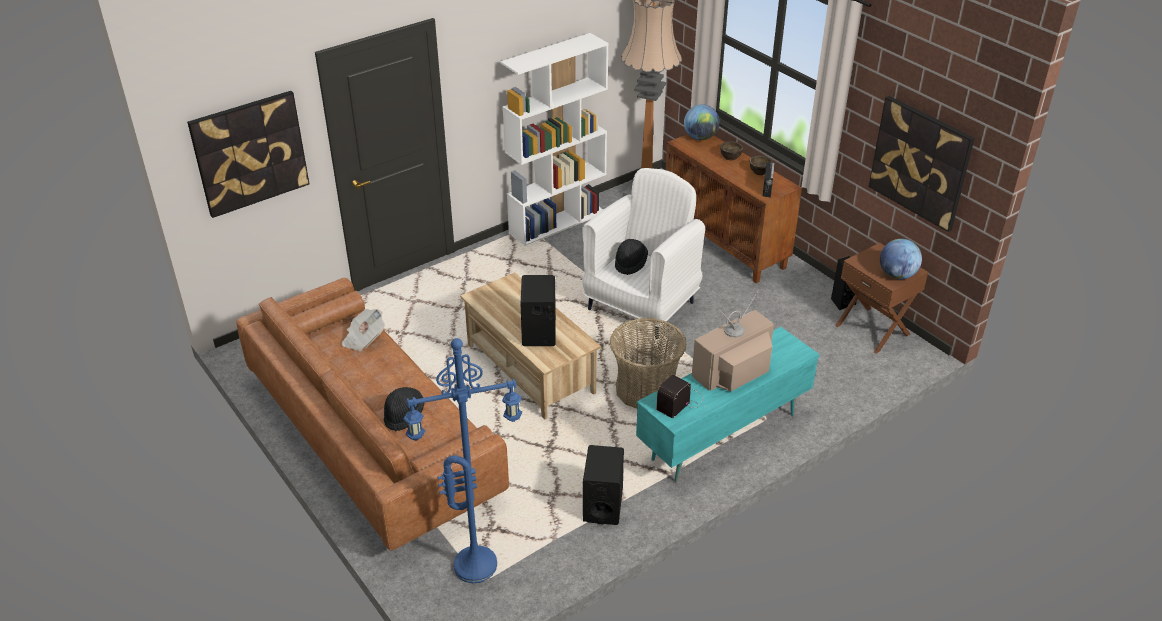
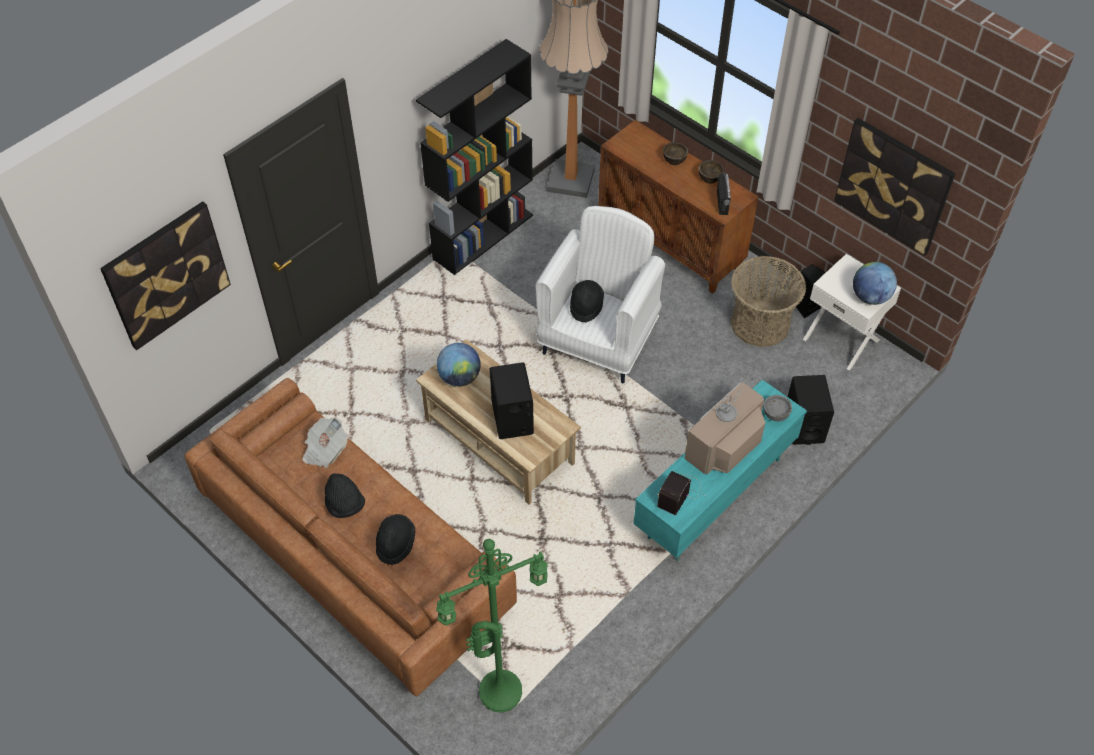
camera: 10 degrees left, 15 degrees up
(368, 380) = (345, 504): none -> black hat
(477, 563) = (501, 688): blue floor lamp -> green floor lamp
(557, 222) = (483, 236): white bookcase -> black bookcase
(603, 505) = (610, 600): black speaker -> black speaker (804, 425)
(645, 389) = (624, 451): basket -> basket (760, 323)
(700, 137) = (636, 134): globe -> globe (459, 377)
(788, 353) = (775, 414): none -> grey bowl
(873, 329) = (842, 339): brown nightstand -> white nightstand

